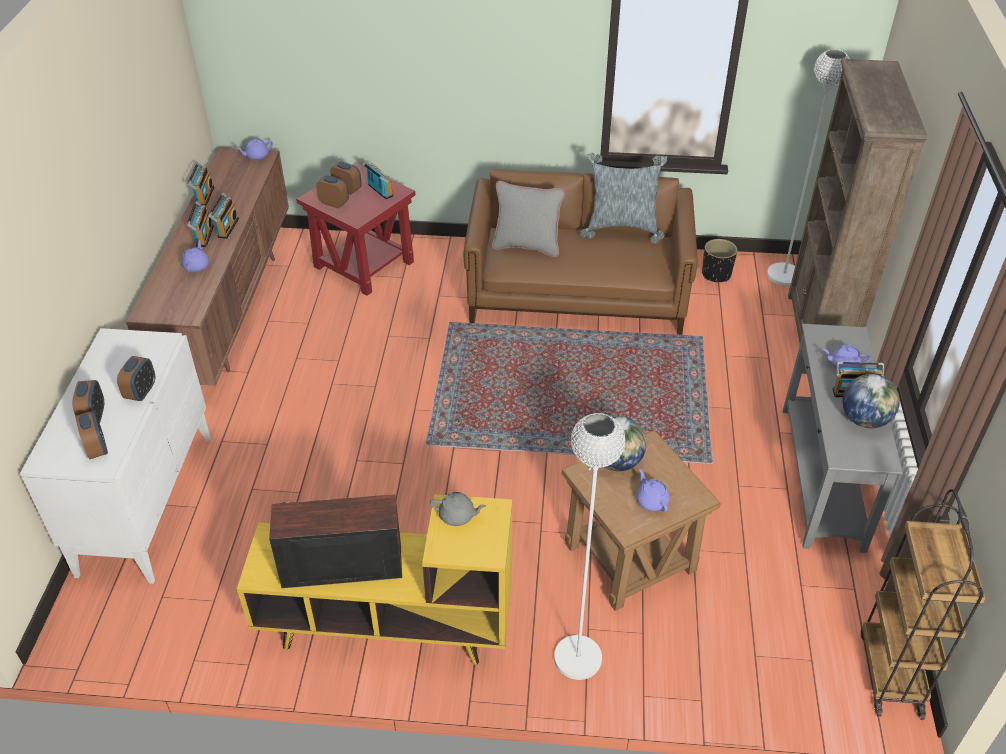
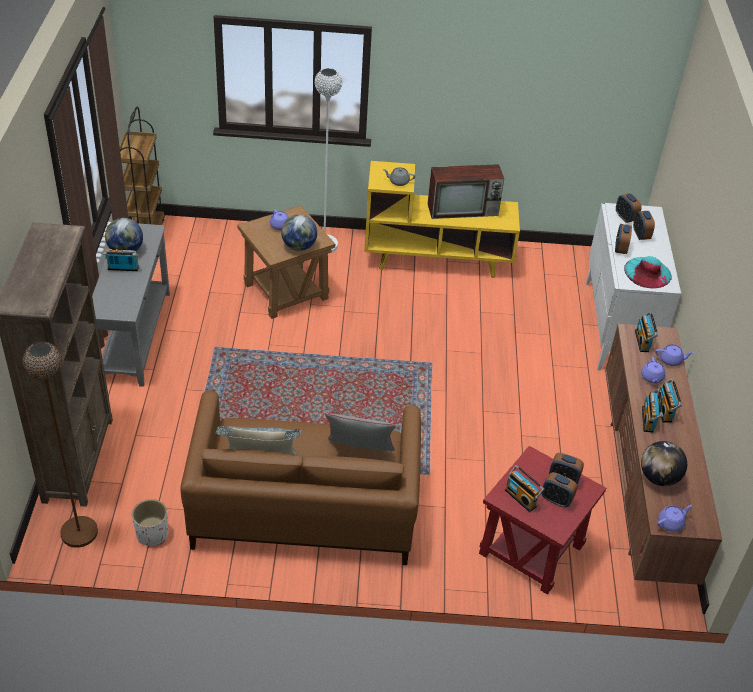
camera: 175 degrees right, 0 degrees up
(126, 356) = (647, 272): none -> turquoise hat
(203, 196) = (694, 461): radio -> radio (643, 341)
(247, 184) = (658, 478): none -> globe
(716, 274) = (152, 534): black planter -> white planter
(783, 275) = (79, 533): white floor lamp -> brown floor lamp
(843, 365) = (120, 287): purple teapot -> purple teapot (671, 360)

